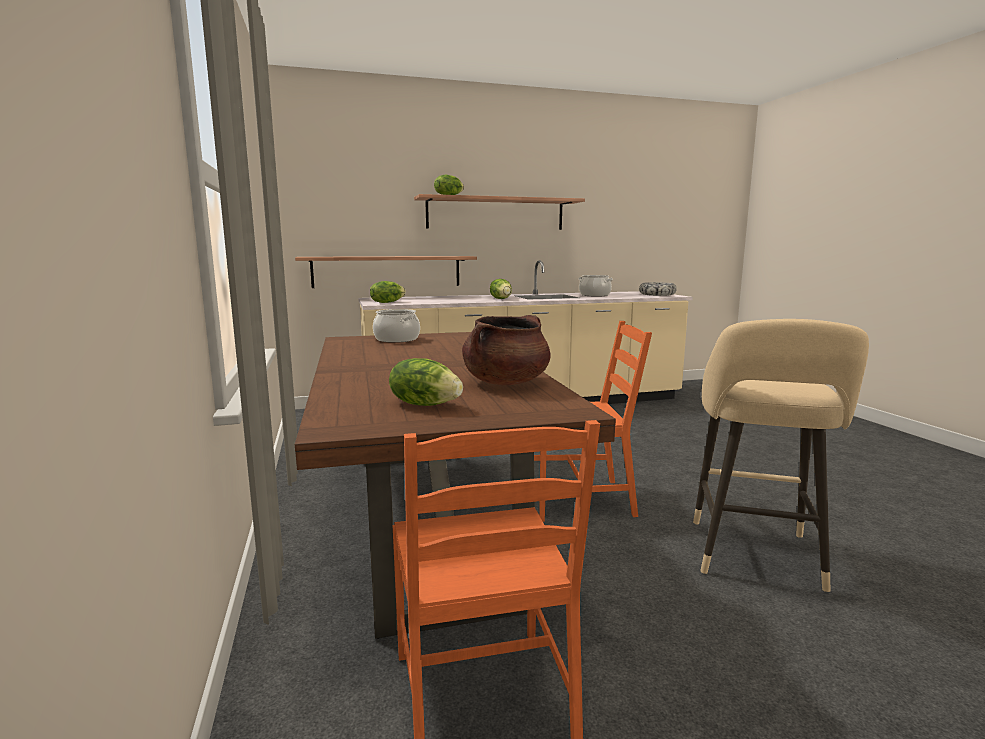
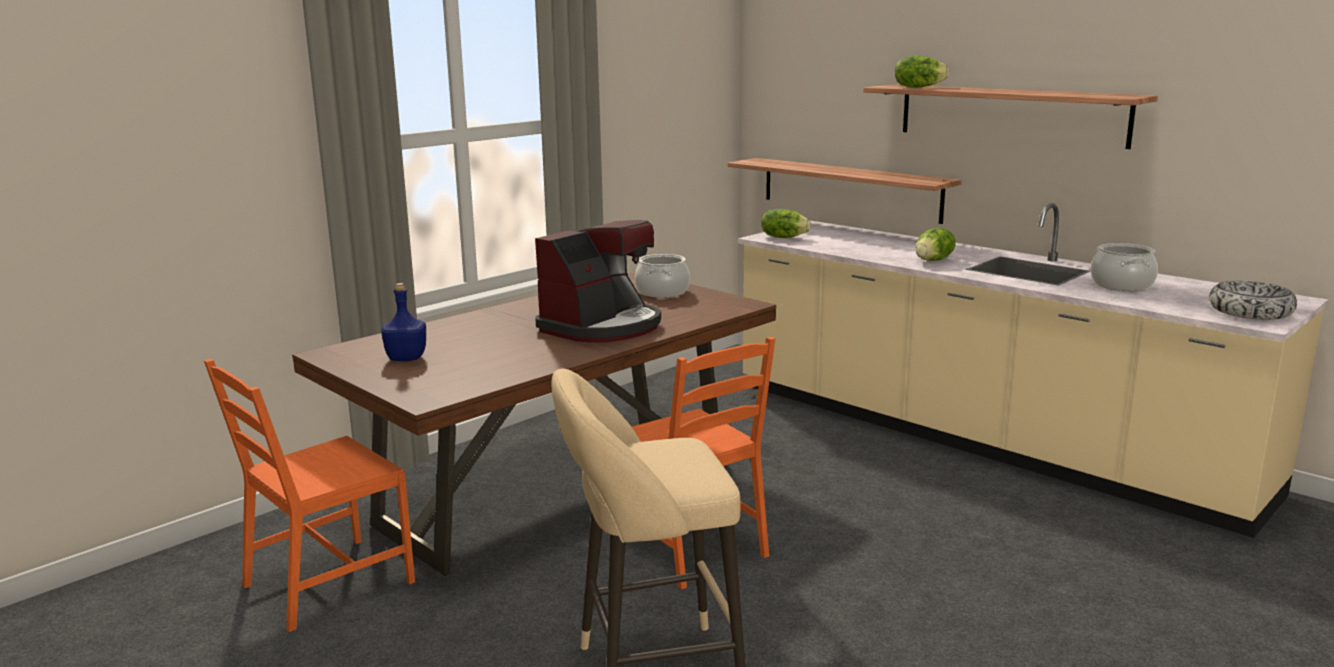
camera: 60 degrees right, 5 degrees up
(425, 404) = (407, 358): lettuce -> blue bottle
(453, 356) = (602, 327): none -> coffee machine
(506, 382) = (506, 364): brown cooking pot -> none

